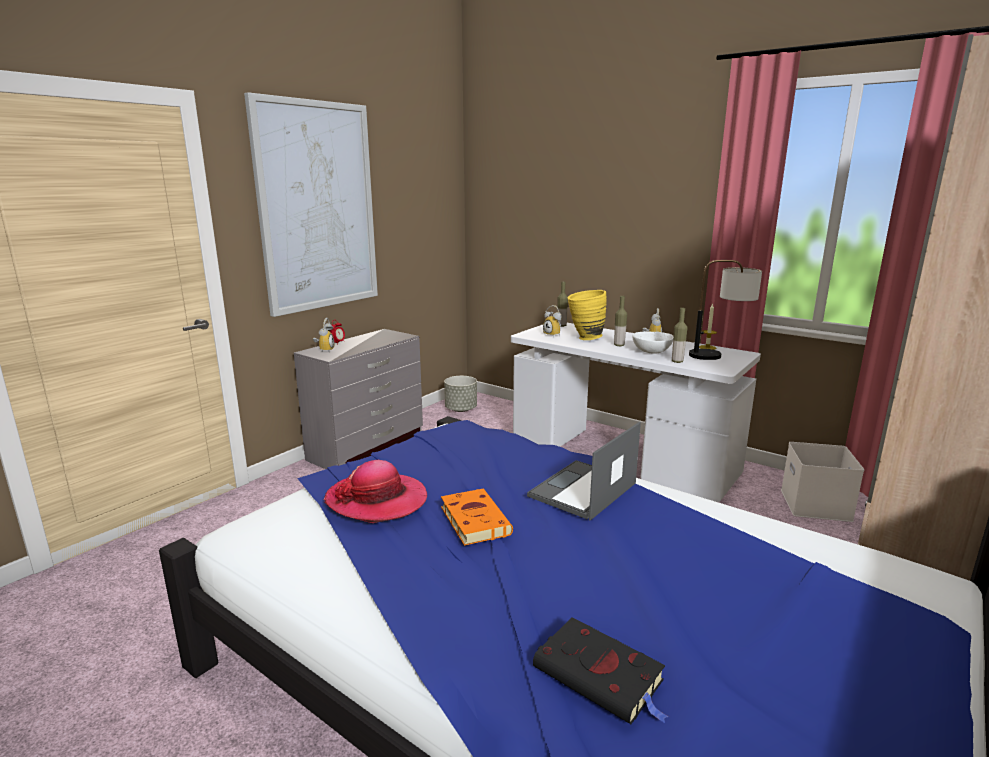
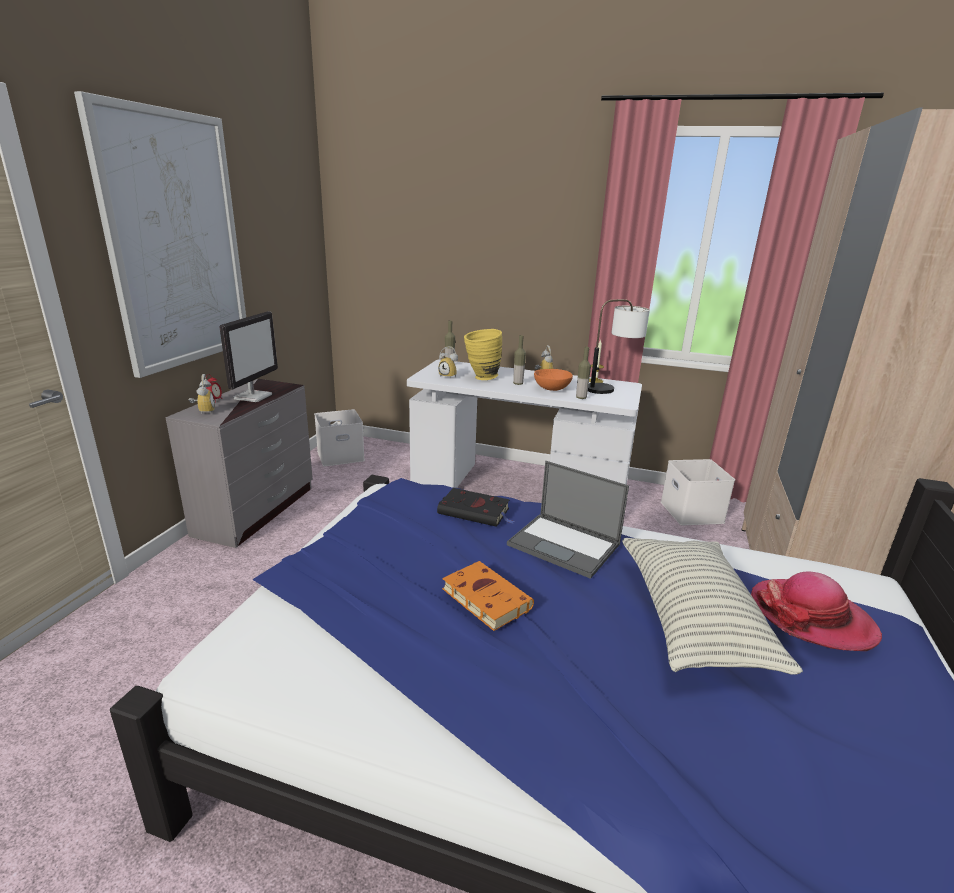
camera: 20 degrees left, 5 degrees up
(370, 342) = (253, 396): none -> monitor
(377, 500) = (367, 593): hat -> hat (811, 617)
(461, 409) = (341, 455): grey planter -> white storage box
(582, 490) = (565, 545): laptop -> laptop turned 75 degrees counterclockwise
(601, 676) = (710, 751): black book -> black book (475, 512)
(651, 352) = (551, 389): white bowl -> orange bowl
(672, 573) = (692, 620): none -> pillow

